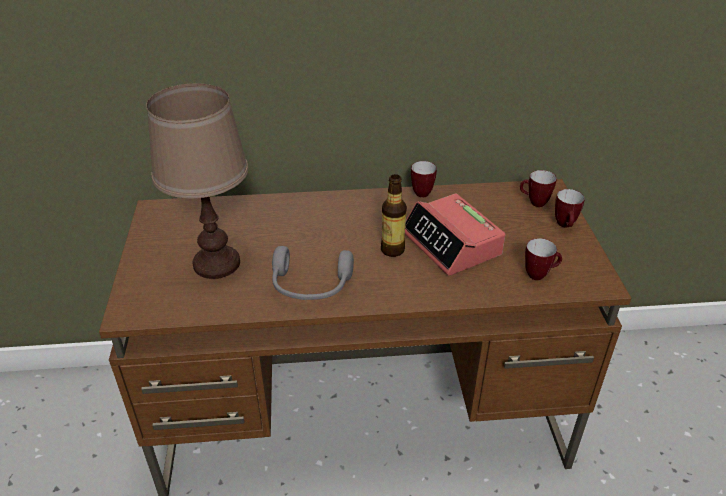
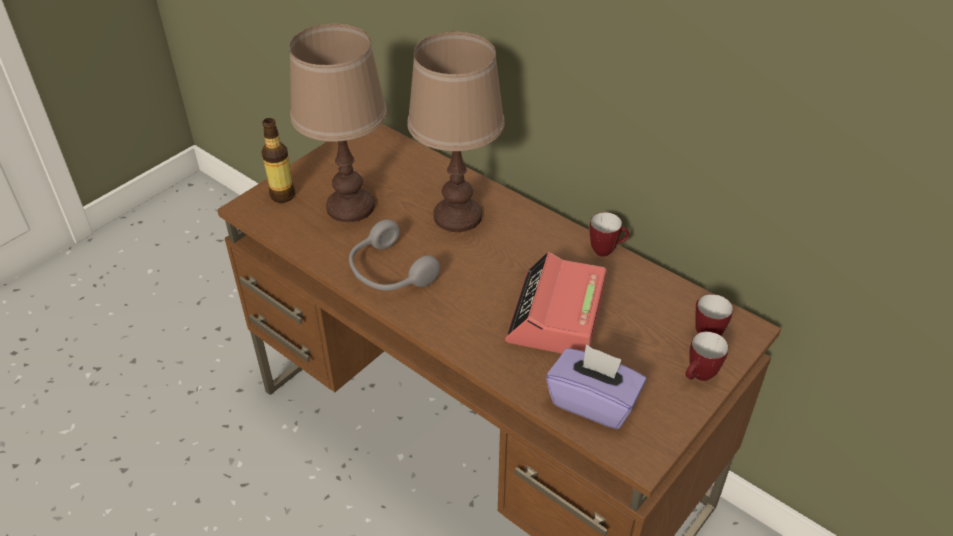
camera: 45 degrees right, 5 degrees up
(305, 225) = (457, 216): none -> brown table lamp
(392, 250) = (496, 286): bottle -> bottle (282, 195)
(539, 274) = (593, 402): mug -> purple tissue box

